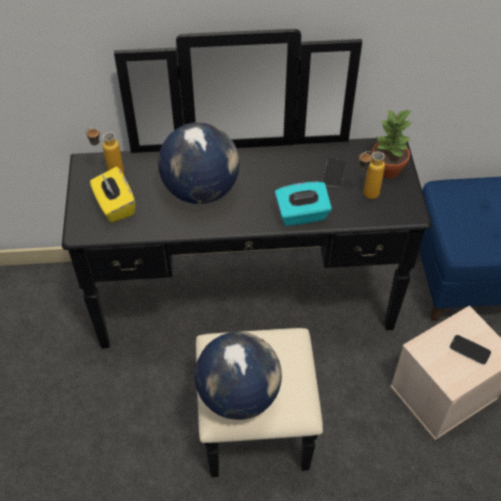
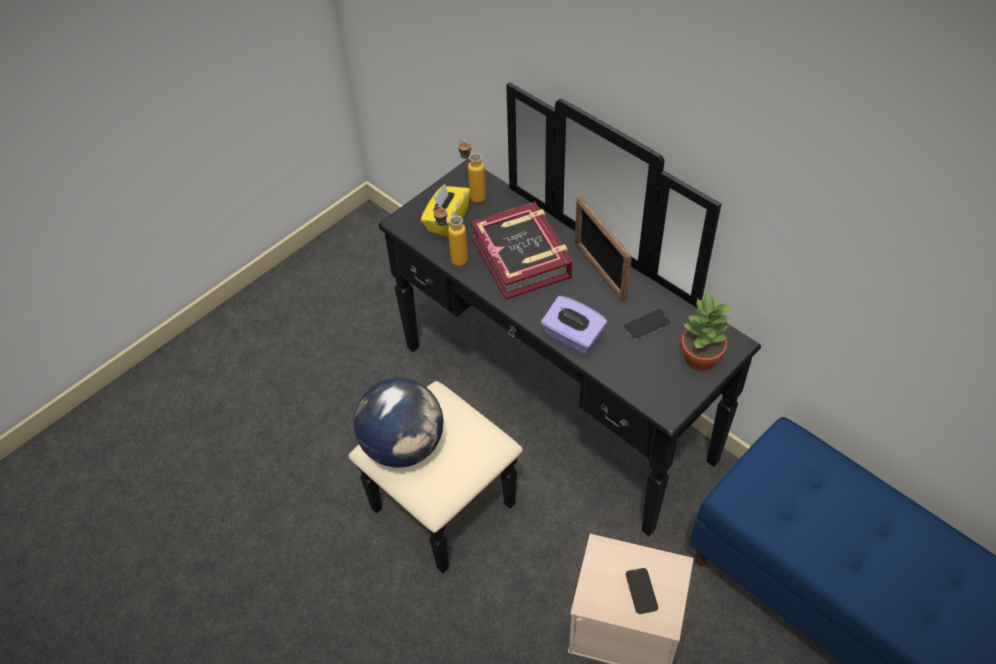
camera: 50 degrees right, 0 degrees up
(201, 191) = (522, 257): globe -> book
(262, 162) = (599, 271): none -> picture frame
(302, 215) = (572, 337): turquoise tissue box -> purple tissue box
(365, 196) = (647, 364): bottle -> bottle (452, 258)

